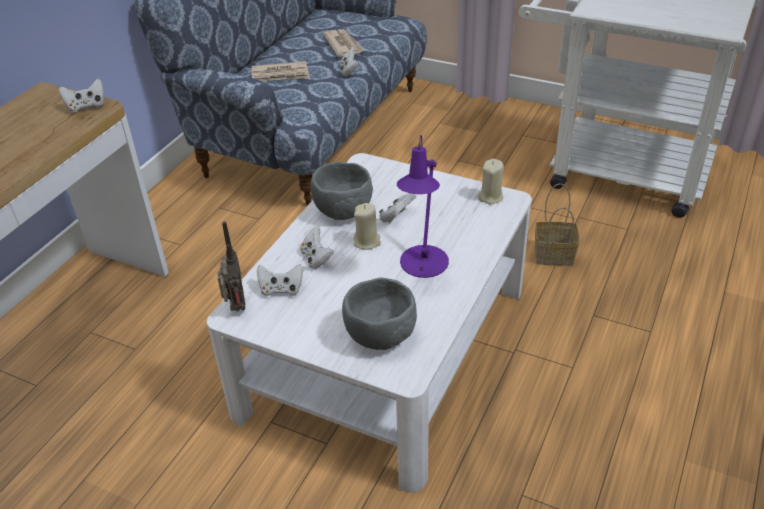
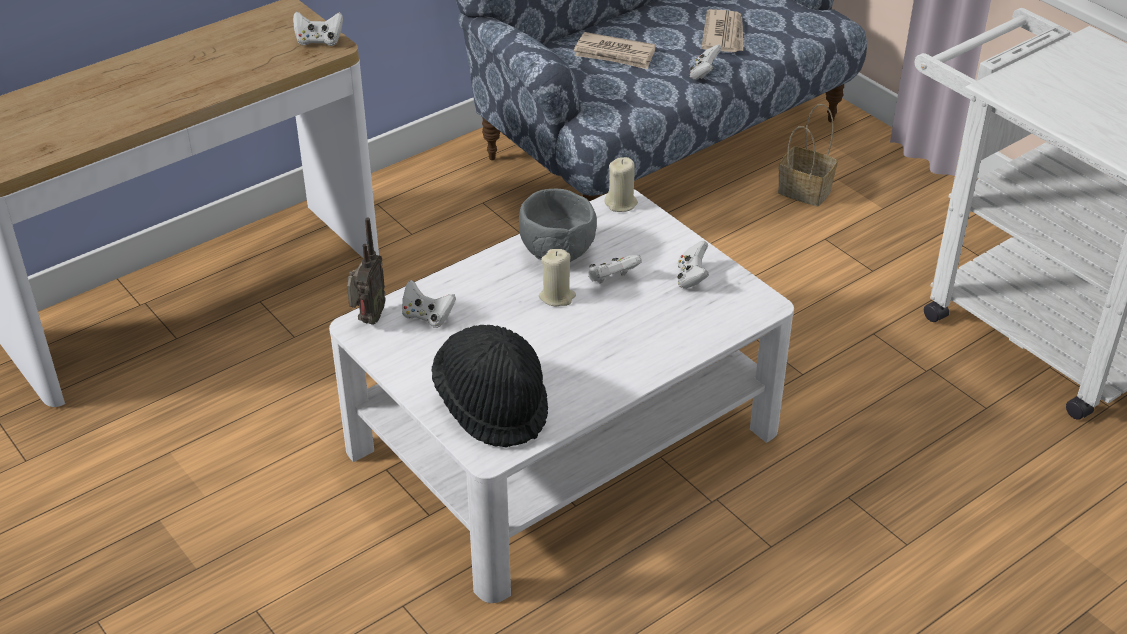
camera: 25 degrees right, 0 degrees up
(316, 258) = (488, 296): white game controller -> white game controller (692, 278)
(380, 337) = (492, 405): grey bowl -> black hat
(422, 266) = (597, 346): purple table lamp -> none
(490, 197) = (742, 293): beige candle -> beige candle (621, 203)
(552, 255) = (853, 405): basket -> basket (802, 191)

